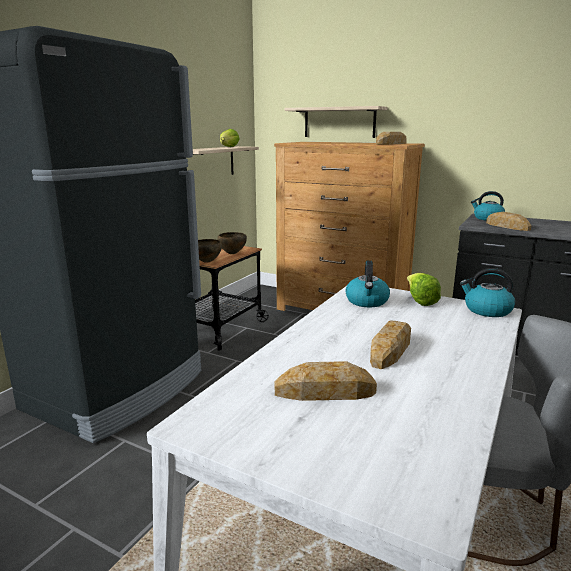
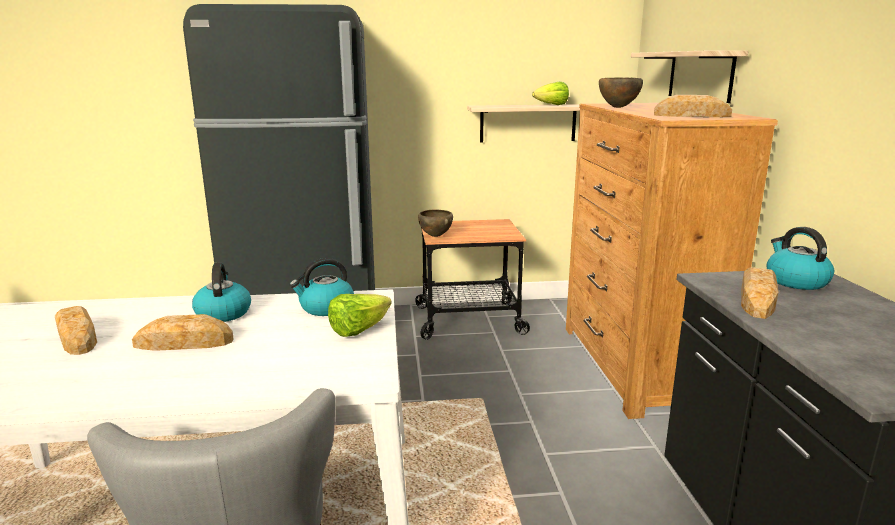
camera: 55 degrees right, 0 degrees up
(232, 254) = (480, 236): brown bowl -> brown bowl (618, 107)
(486, 310) = (363, 370): kettle -> kettle (223, 313)

